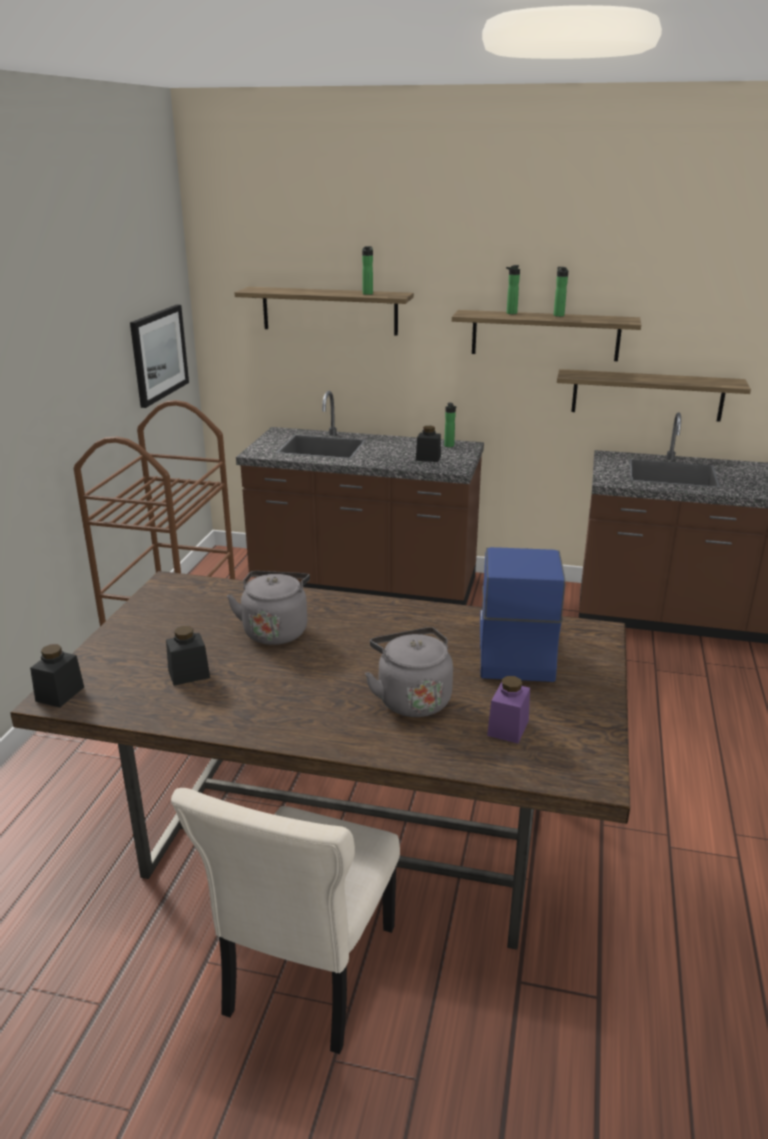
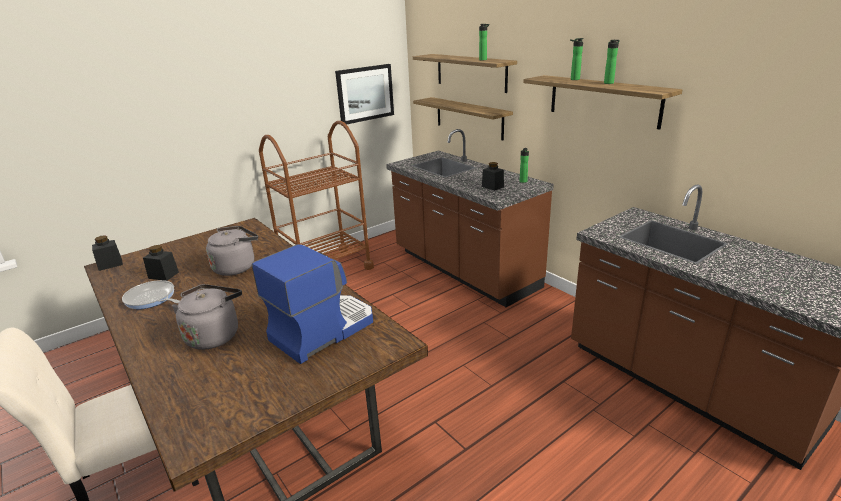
camera: 40 degrees right, 0 degrees up
(239, 701) = (152, 299): none -> frying pan
(508, 728) = (219, 380): purple jar -> none
(647, 395) = (684, 164): shelf -> shelf (469, 118)

